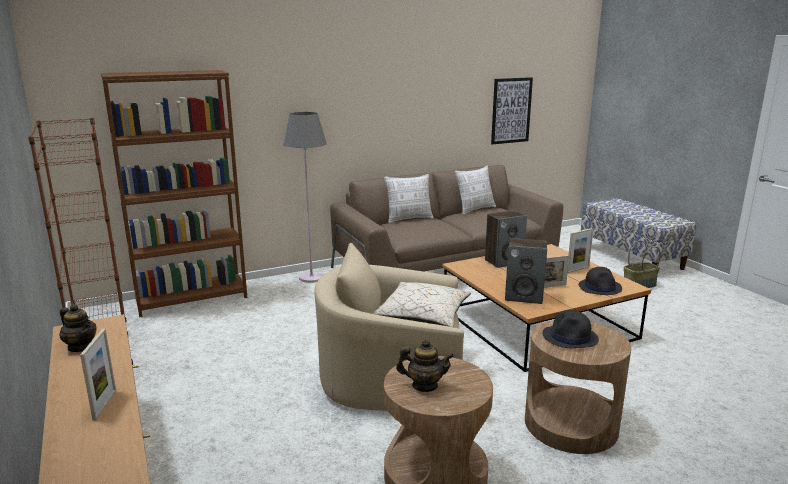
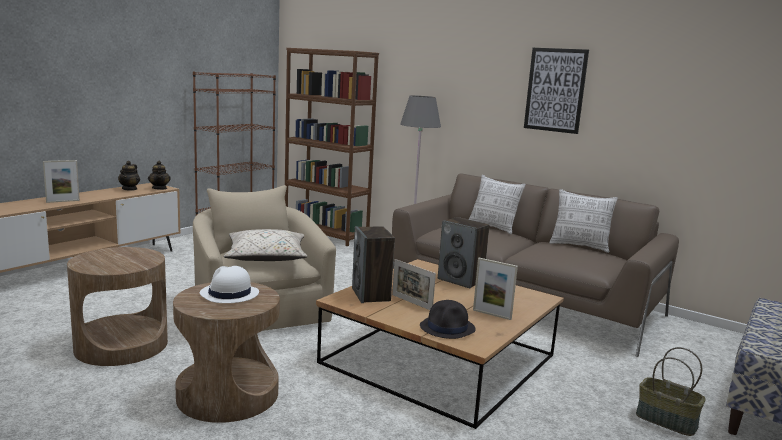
camera: 60 degrees right, 5 degrees down
(424, 385) = (111, 256): teapot -> teapot (159, 188)
(511, 110) = (705, 138): picture -> picture (555, 90)
(570, 337) = (229, 294): black hat -> white hat

